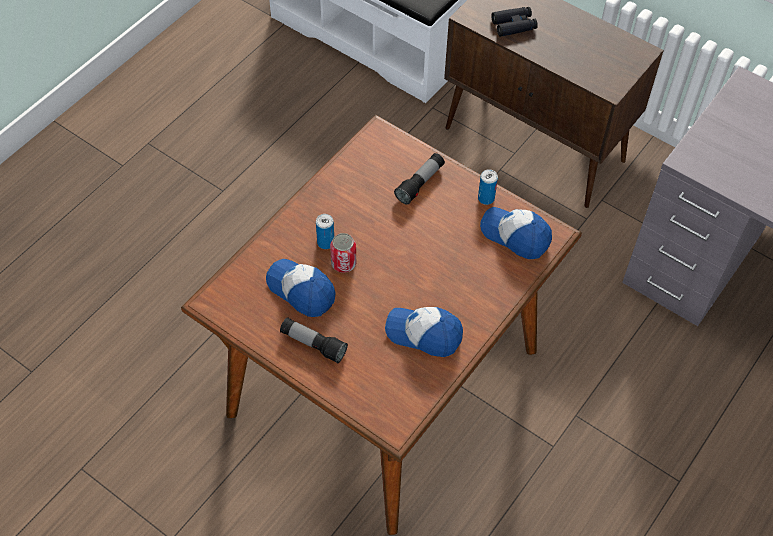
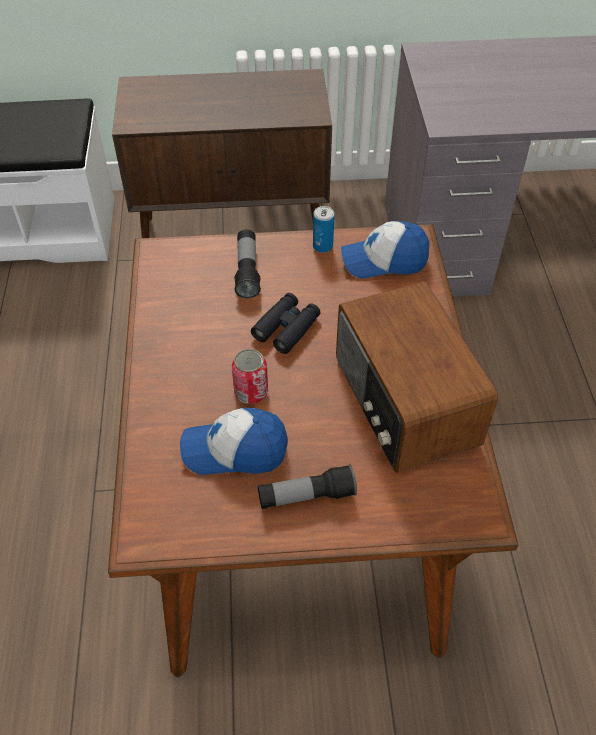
camera: 40 degrees left, 5 degrees down
(325, 242) = (210, 385): can -> none
(424, 334) = (403, 402): cap -> radio
(514, 25) = (179, 111): black binoculars -> black binoculars (286, 328)

